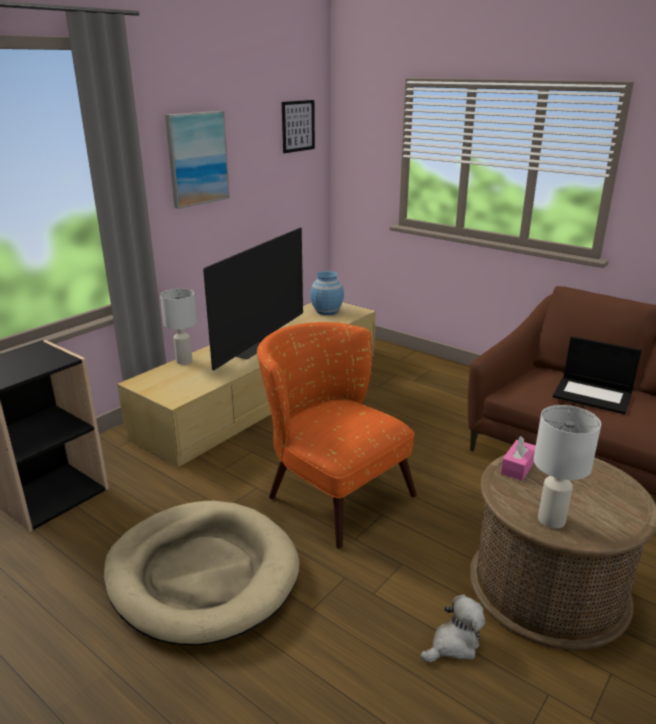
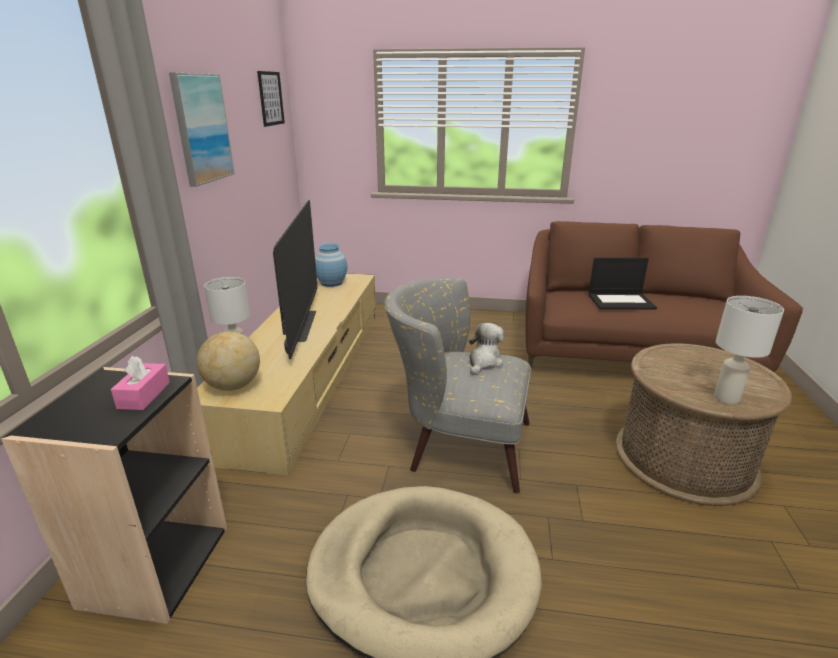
camera: 30 degrees left, 0 degrees up
(160, 381) = (233, 386): none -> globe
(331, 490) = (457, 443): orange armchair -> grey armchair
(454, 644) = (679, 534): plush toy -> plush toy (484, 362)
(518, 467) = (655, 366): pink tissue box -> pink tissue box (144, 395)

